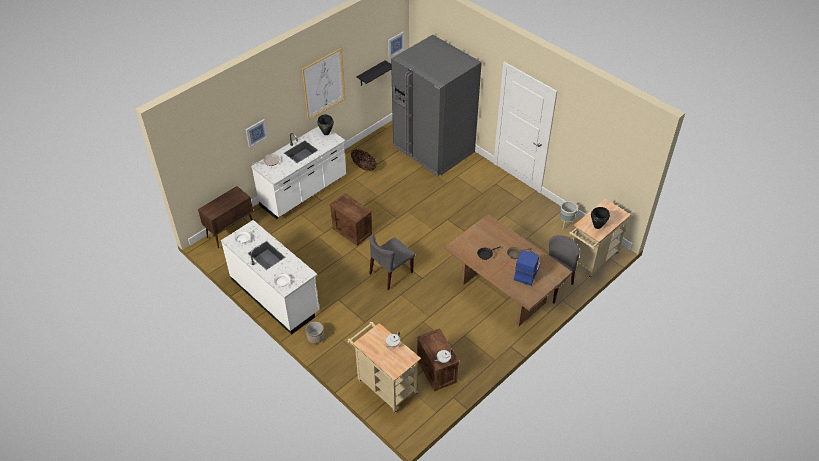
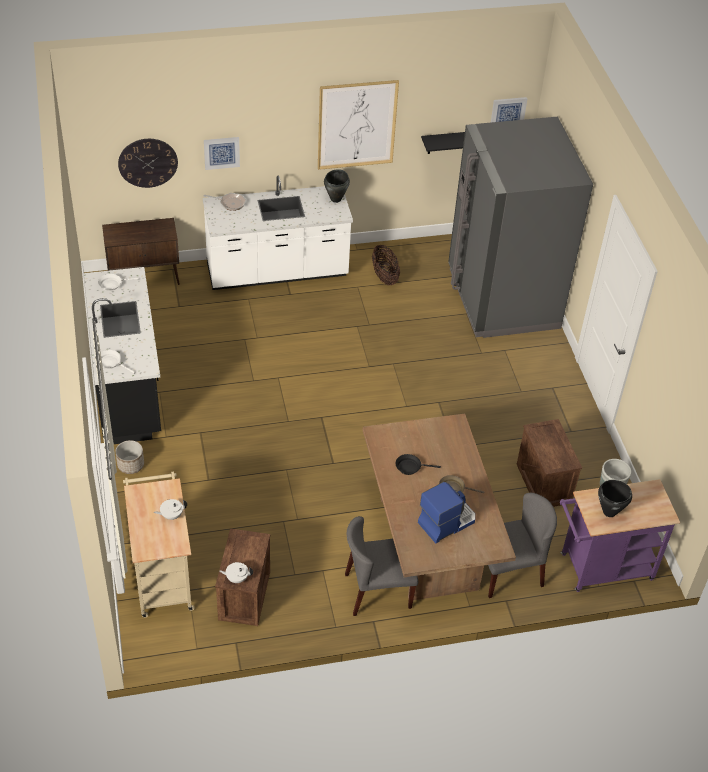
camera: 30 degrees right, 0 degrees up
(217, 157) = (148, 162): none -> wall clock
(275, 295) = (128, 386): white counter -> black counter
(352, 231) = (295, 354): crate -> crate (544, 483)
(391, 273) = (297, 434): grey chair -> grey chair (377, 591)
(590, 261) = (601, 568): beige cart -> purple cart

